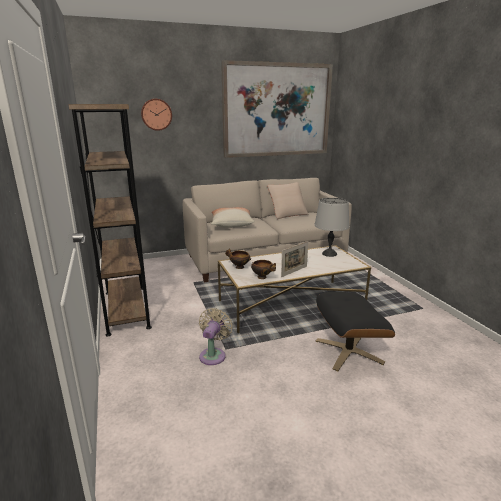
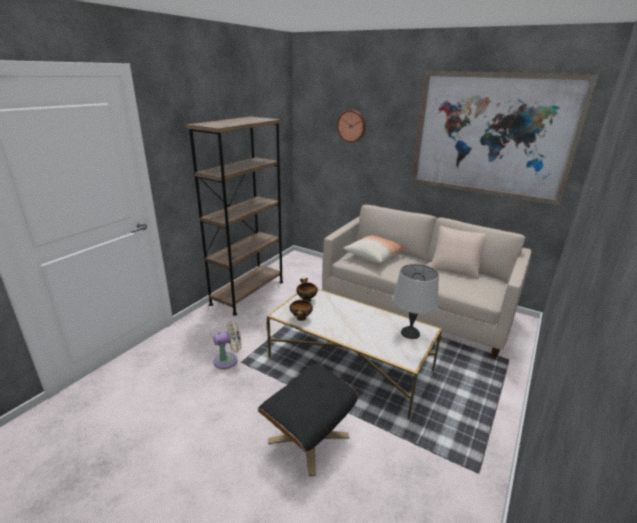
camera: 50 degrees right, 5 degrees up
(294, 271) = (335, 329): picture frame -> none

